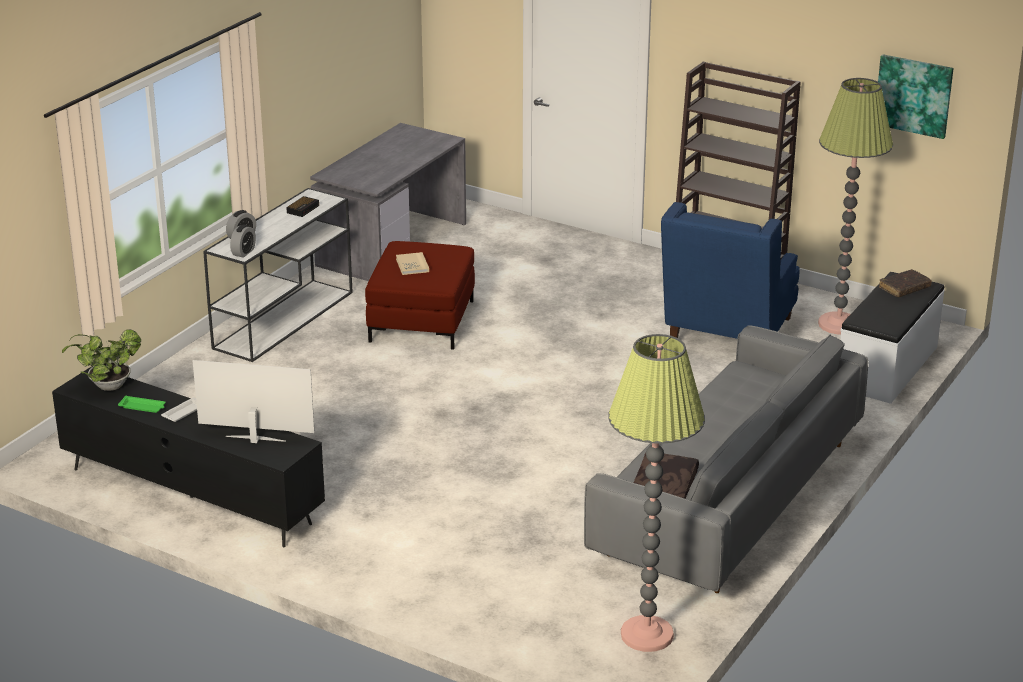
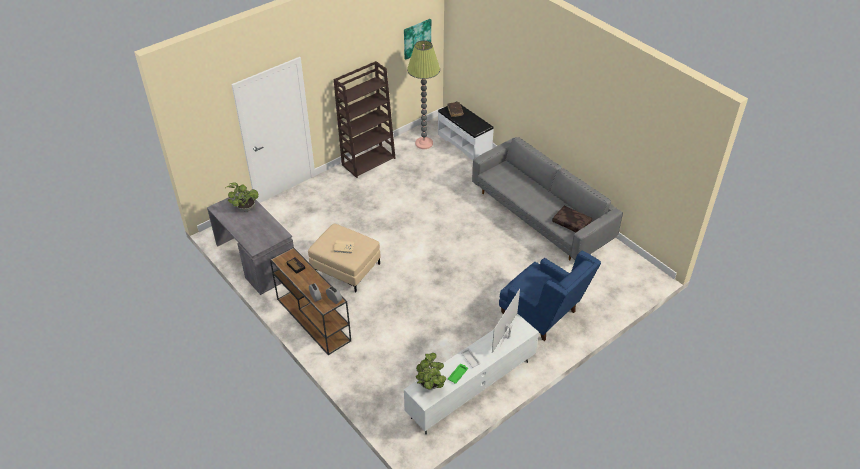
camera: 70 degrees left, 15 degrees up
(192, 496) = (471, 388): black tv stand -> white tv stand
(284, 319) = (312, 319): white console table -> brown console table
(419, 147) = (245, 207): none -> potted plant
(421, 321) = (345, 268): red ottoman -> beige ottoman
(647, 635) = (625, 264): floor lamp -> none
(727, 336) = (416, 176): blue armchair -> blue armchair (543, 315)

